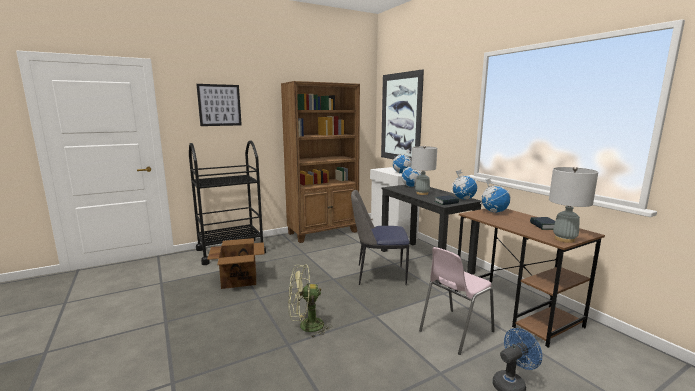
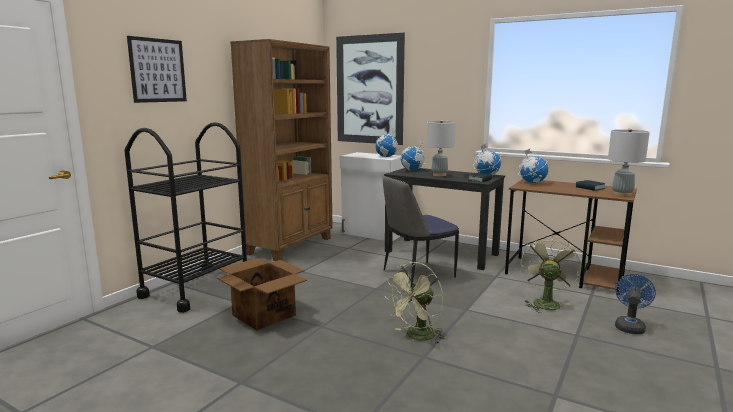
camera: 30 degrees left, 0 degrees up
(454, 331) = (545, 302): pink chair -> green fan

